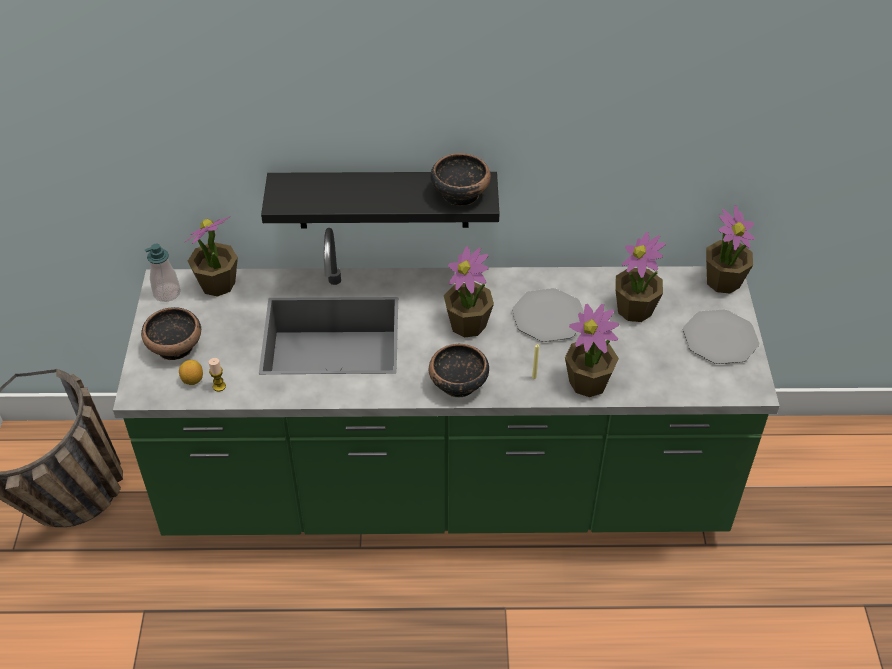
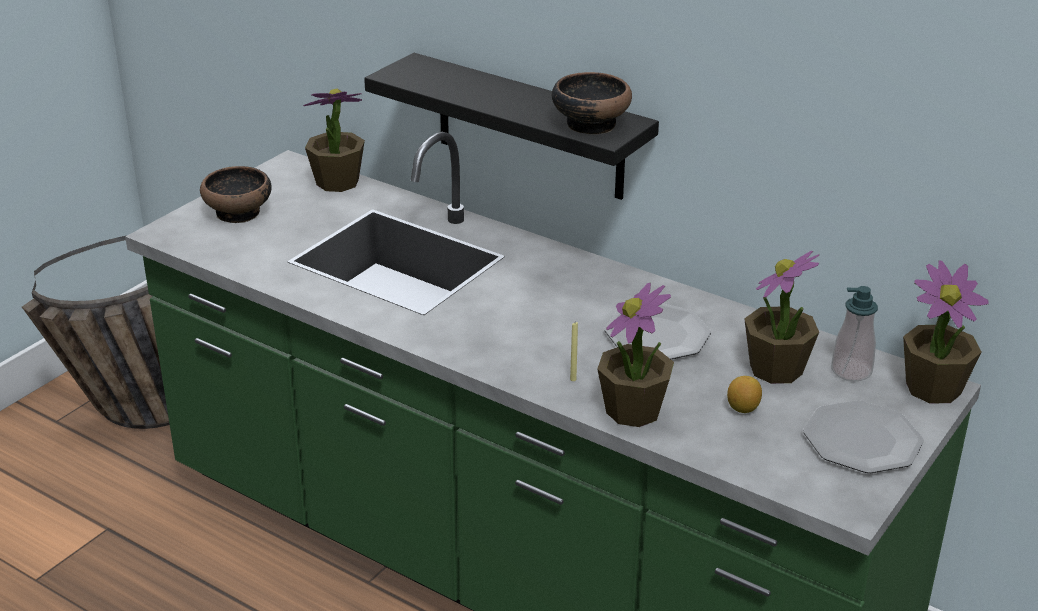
camera: 35 degrees right, 15 degrees down
(167, 293) = (283, 172): soap dispenser -> soap dispenser (851, 371)
(192, 380) = (221, 242): lemon -> lemon (742, 408)
(219, 386) = (238, 256): candle -> none
(458, 384) = (478, 350): bowl -> none
(468, 324) = (553, 306): potted plant -> none

